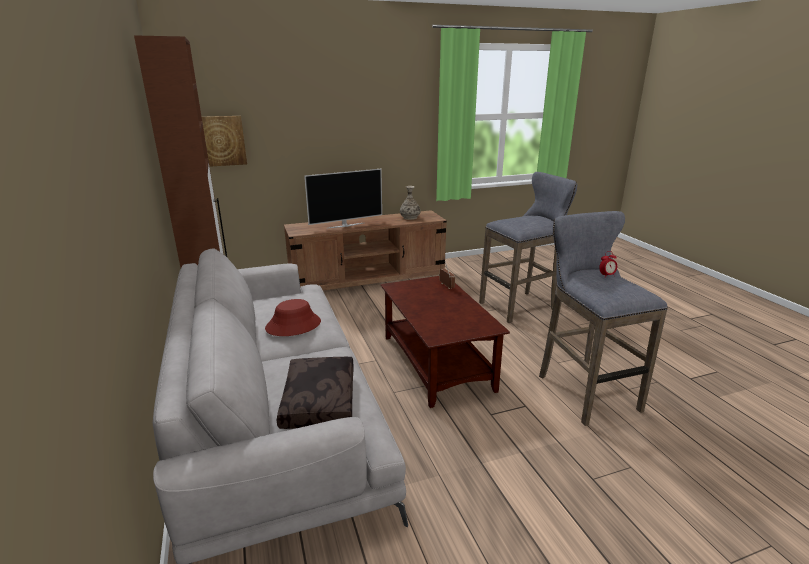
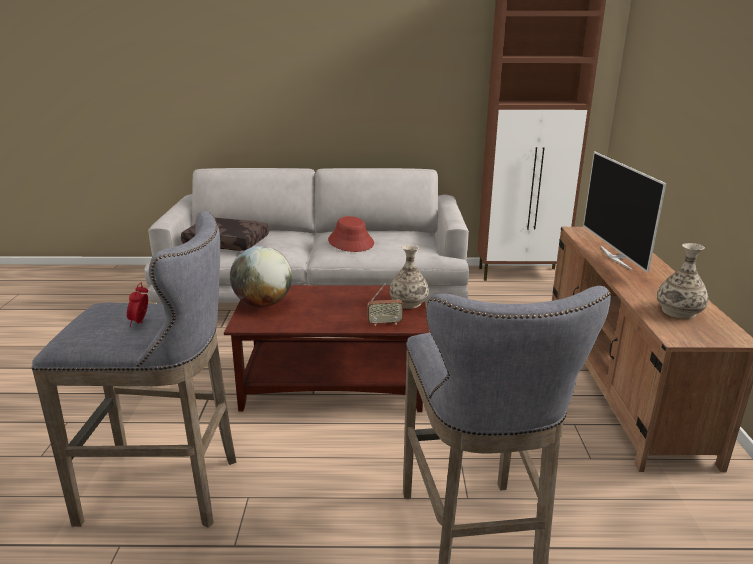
camera: 110 degrees right, 0 degrees up
(219, 141) = (640, 91): picture -> none
(412, 284) = (408, 303): none -> vase
(456, 329) = (263, 304): none -> globe

